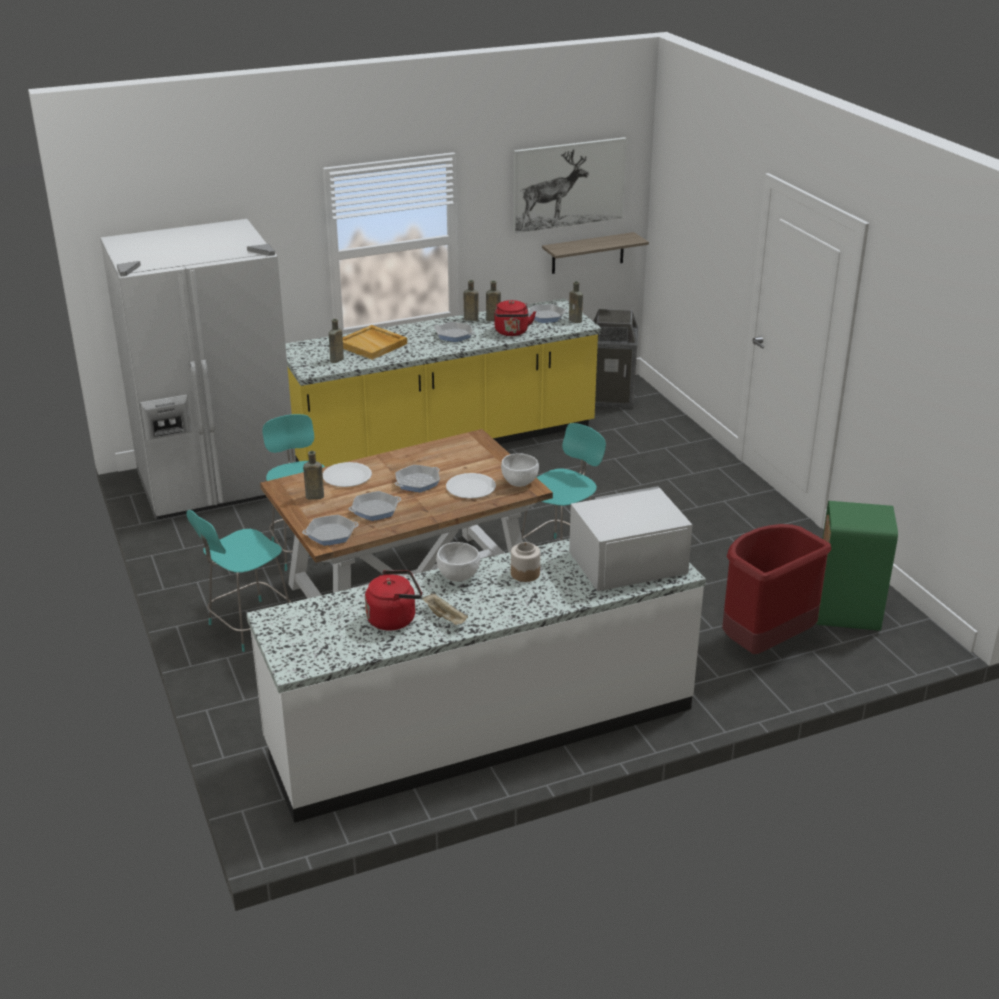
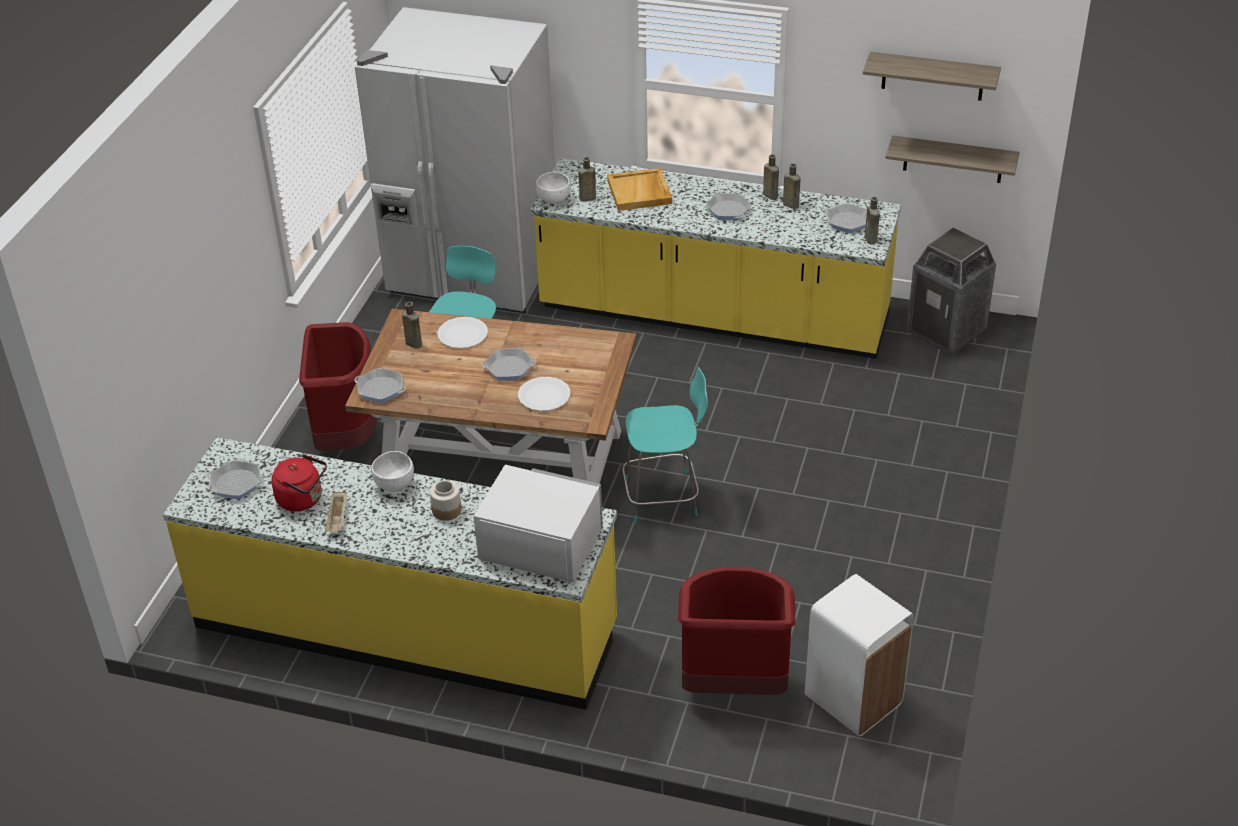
camera: 40 degrees right, 10 degrees up
(249, 626) = (346, 435): turquoise chair -> red trash can
(375, 510) = (442, 381): frying pan -> frying pan (236, 484)
(481, 727) = (406, 626): white counter -> yellow counter
(512, 332) = (787, 230): red kettle -> none
(519, 483) = (589, 410): white bowl -> white bowl (553, 200)
(568, 184) = (933, 76): picture -> shelf
(847, 614) = (853, 701): green trash can -> white trash can

